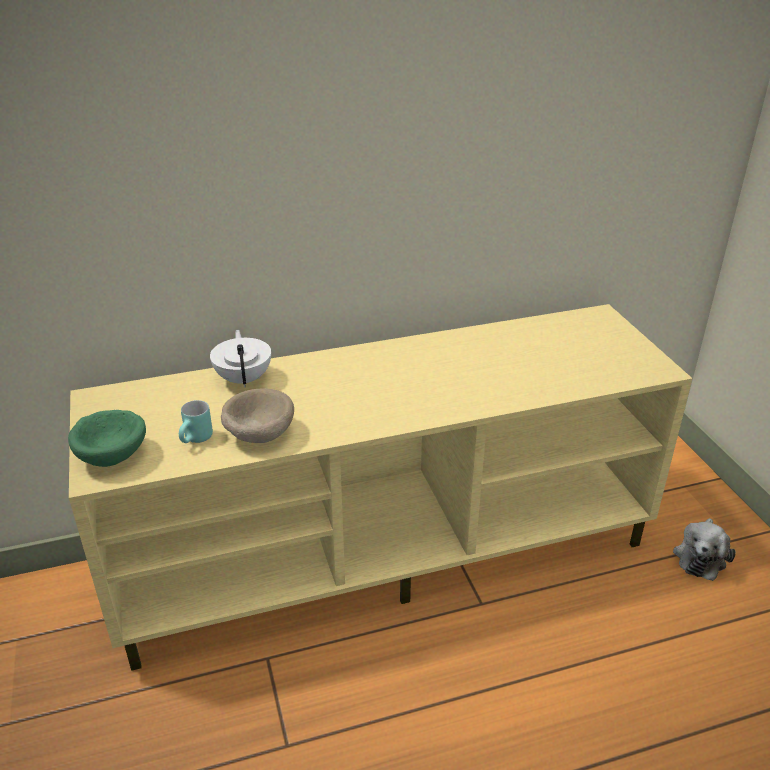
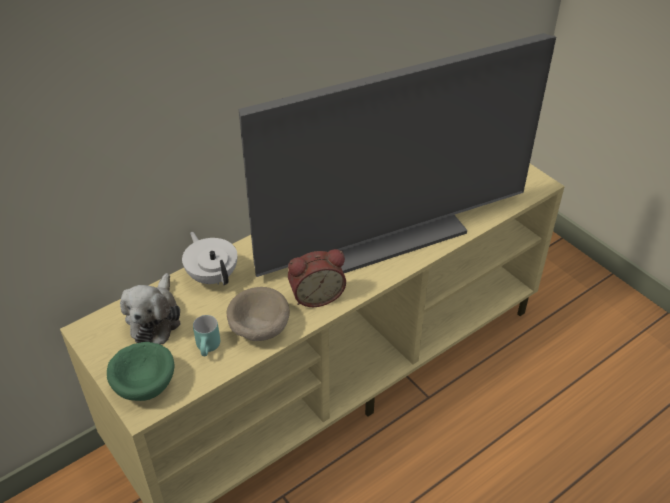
camera: 20 degrees left, 10 degrees up
(339, 418) = (316, 295): none -> alarm clock
(455, 378) = (388, 231): none -> television
(700, 556) = (570, 309): plush toy -> plush toy (155, 318)

